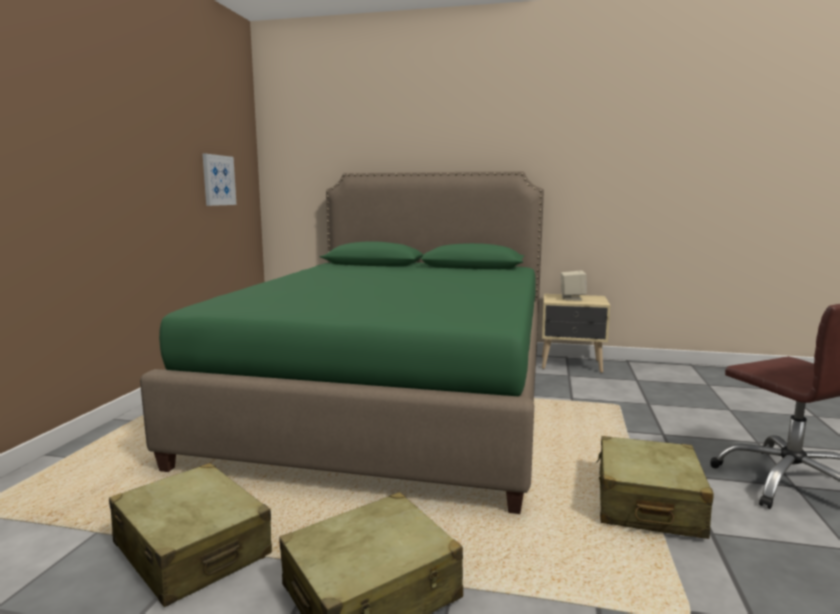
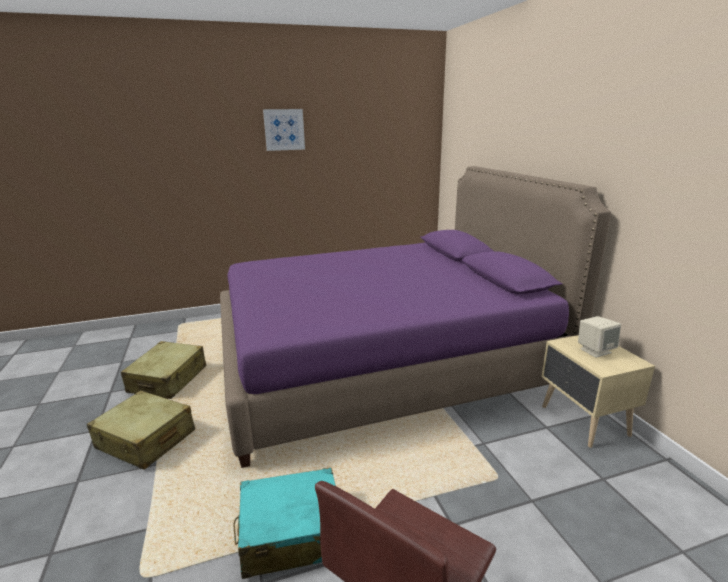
camera: 60 degrees right, 10 degrees up
(218, 180) = (385, 168): picture -> picture (284, 129)
(395, 399) = (381, 363): green bed -> purple bed
(647, 504) = (291, 533): beige suitcase -> turquoise suitcase

